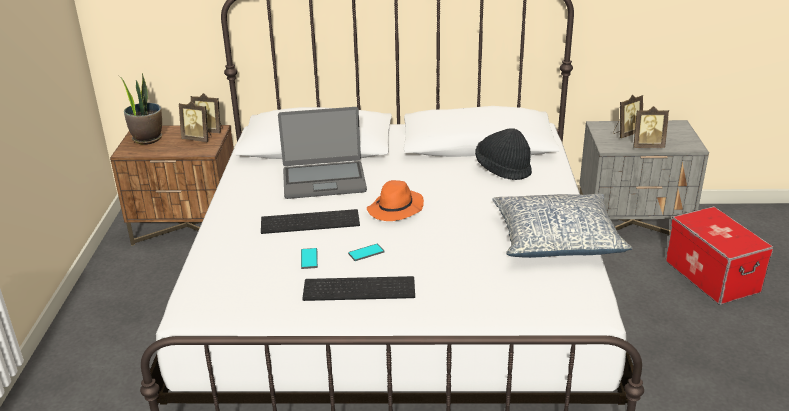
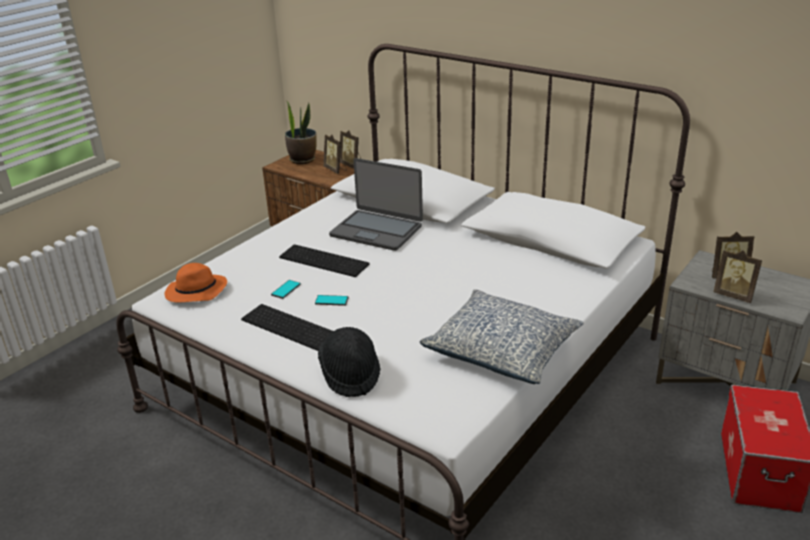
camera: 35 degrees right, 0 degrees up
(395, 210) = (400, 274): orange hat -> orange hat (195, 292)
(503, 169) = (540, 269): black hat -> black hat (350, 374)

